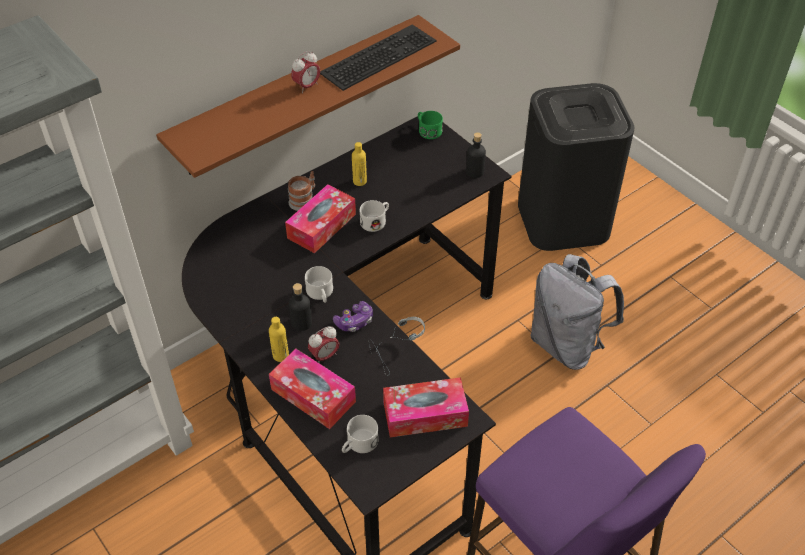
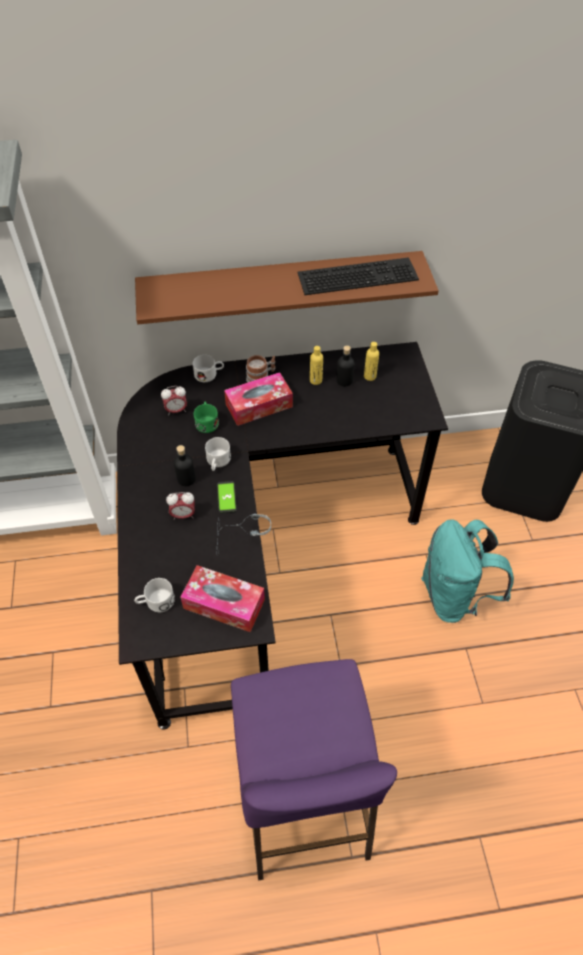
camera: 30 degrees right, 5 degrees up
(280, 355) = (152, 498): yellow bottle -> yellow bottle (370, 376)
(307, 86) = (278, 281): alarm clock -> alarm clock (176, 410)
(313, 395) = (152, 543): tissue box -> none
(354, 321) = (226, 497): game controller -> phone
(376, 221) = (304, 420): white mug -> white mug (209, 374)
(427, 130) = (403, 358): green mug -> green mug (207, 421)
(475, 172) = (418, 411): black bottle -> black bottle (344, 380)
(567, 345) = (454, 596): grey backpack -> turquoise backpack

